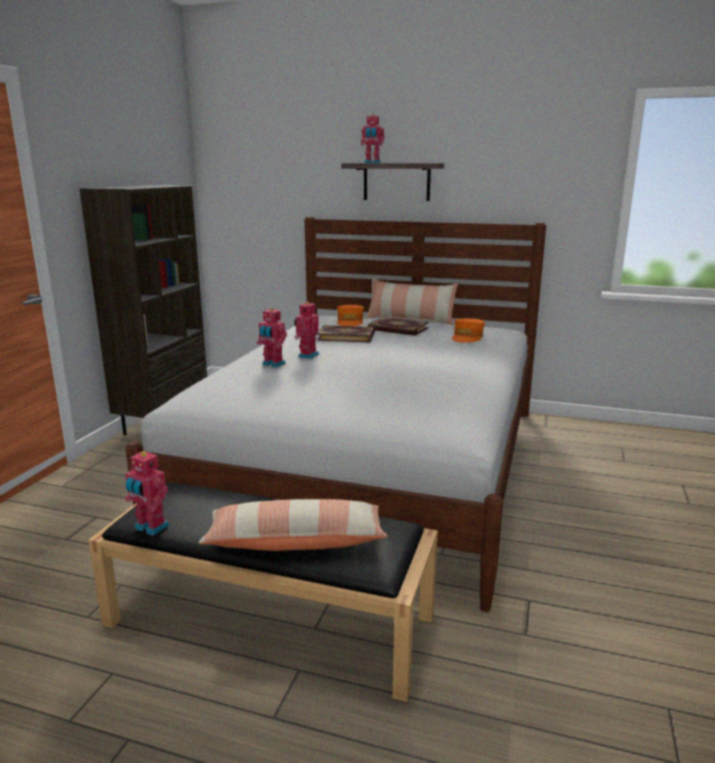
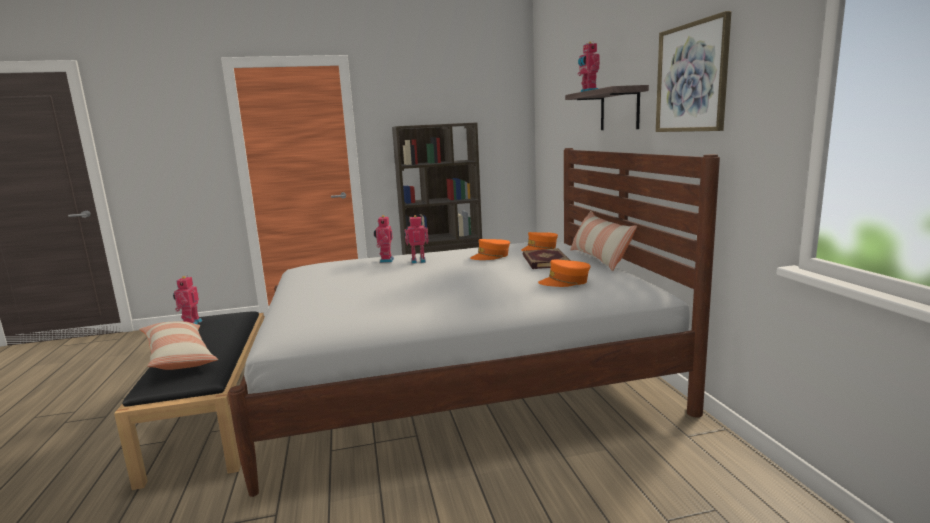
camera: 60 degrees right, 5 degrees down
(346, 336) = (491, 256): book -> orange cap
(503, 163) = (691, 78): none -> picture

